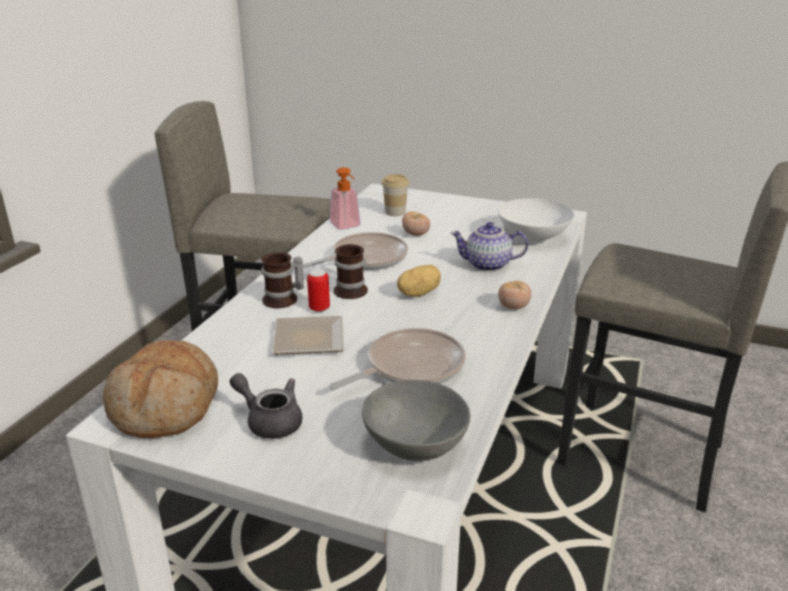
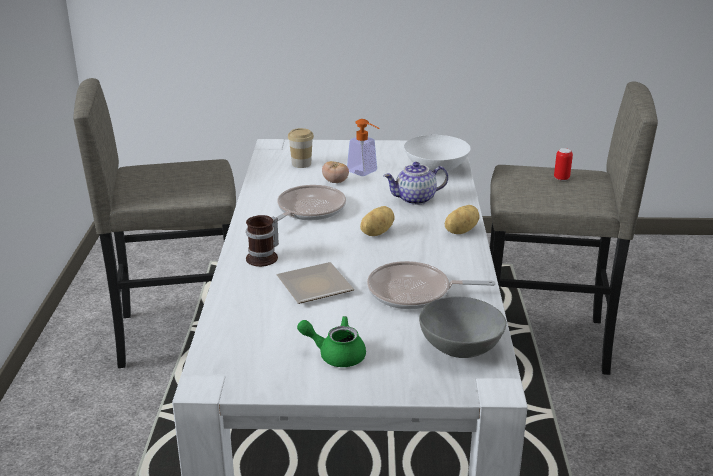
camera: 20 degrees left, 0 degrees up
(166, 407) = (241, 362): bread -> none
(270, 421) = (335, 354): grey teapot -> green teapot
(319, 308) = (302, 260): can -> can (561, 178)
(347, 227) = (268, 184): soap dispenser -> soap dispenser (366, 172)
(353, 289) = (318, 238): mug -> none
(410, 367) = (414, 292): frying pan -> frying pan turned 120 degrees counterclockwise
(513, 307) = (460, 231): tomato -> potato

